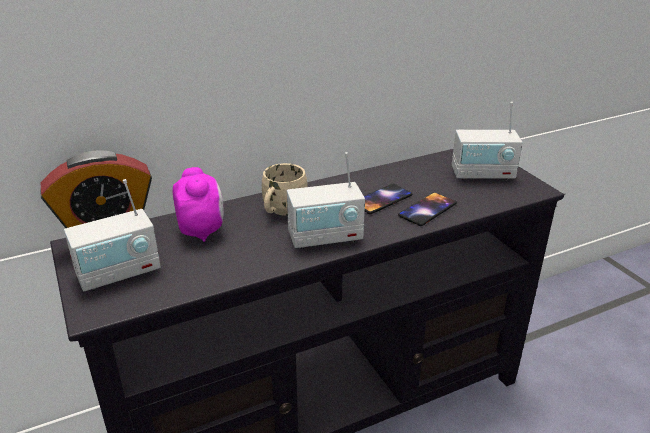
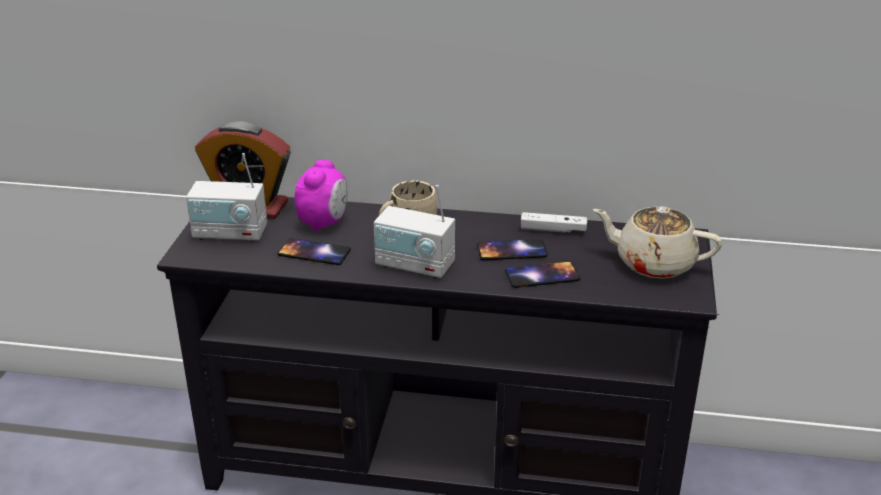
camera: 35 degrees right, 0 degrees up
(225, 260) = (314, 252): none -> phone
(389, 174) = (553, 230): none -> white game controller
(483, 174) = (653, 263): radio -> beige teapot

